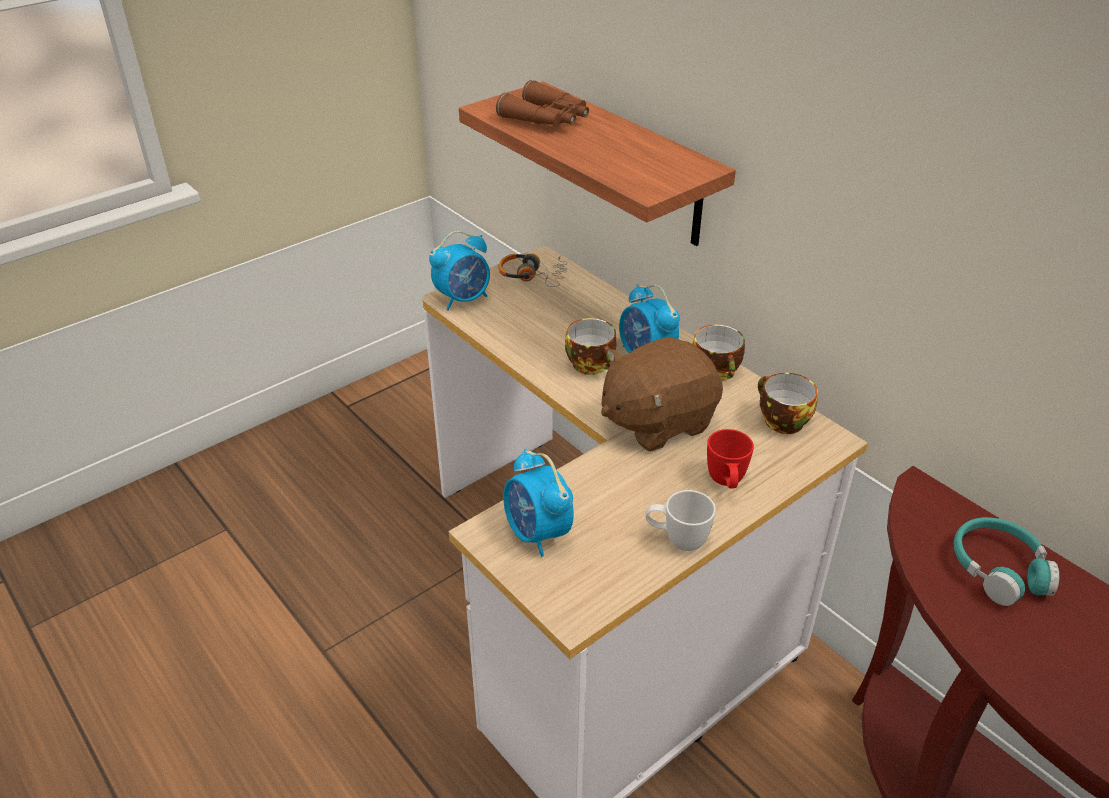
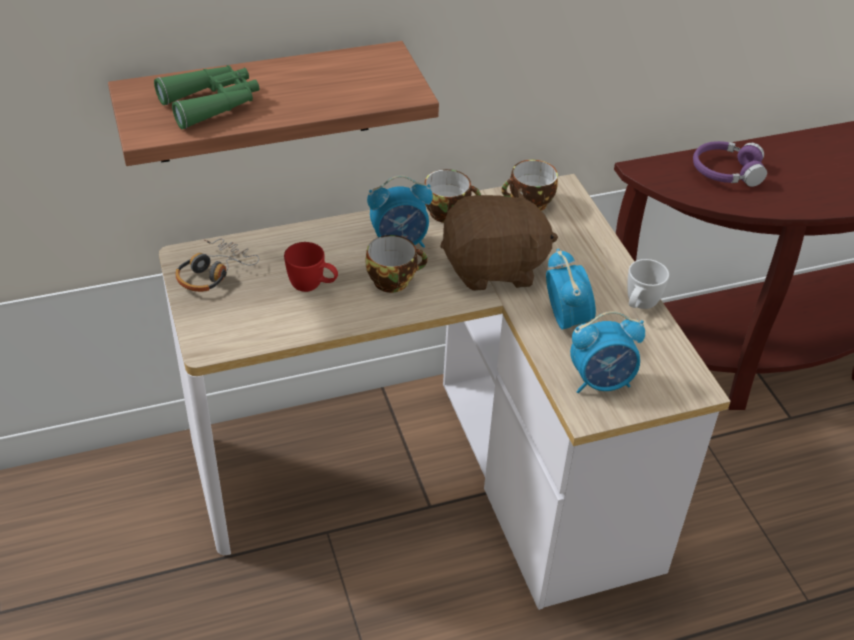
camera: 70 degrees left, 5 degrees up
(463, 299) = (218, 335): alarm clock -> alarm clock (566, 320)
(547, 119) = (212, 103): brown binoculars -> green binoculars
(656, 421) = (494, 268): brown plush toy -> brown plush toy turned 90 degrees counterclockwise
(726, 483) = (588, 258): red mug -> red mug (313, 287)
(998, 569) = (726, 172): turquoise headphones -> purple headphones

